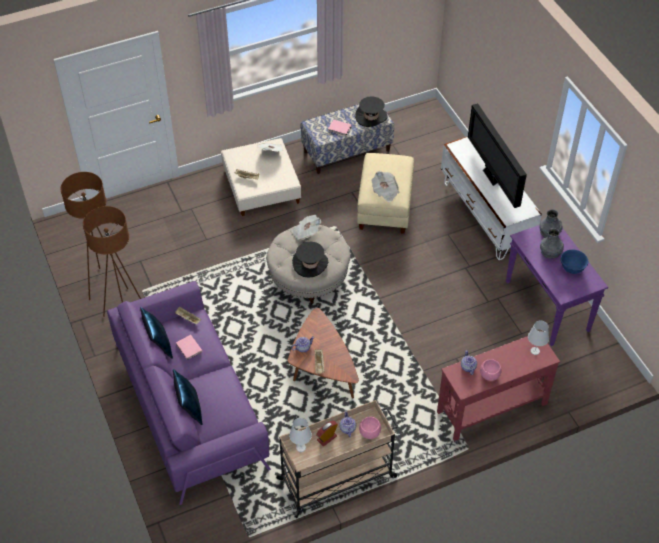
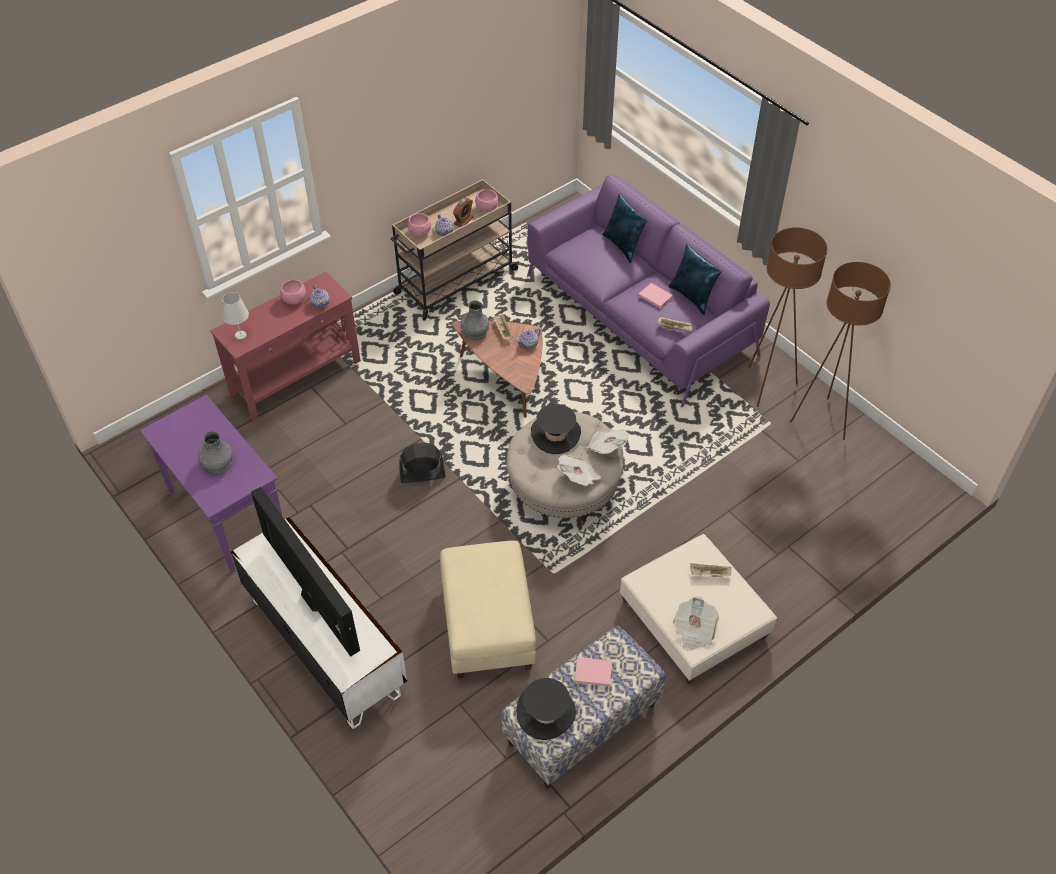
camera: 165 degrees right, 0 degrees up
(301, 447) = (487, 208): white table lamp -> pink bowl
(385, 192) = (481, 562): newspaper -> newspaper (607, 447)
(405, 306) = (422, 474): none -> black fan
(549, 232) = (218, 493): grey vase -> grey vase (475, 332)
(572, 268) = (188, 445): blue bowl -> none

